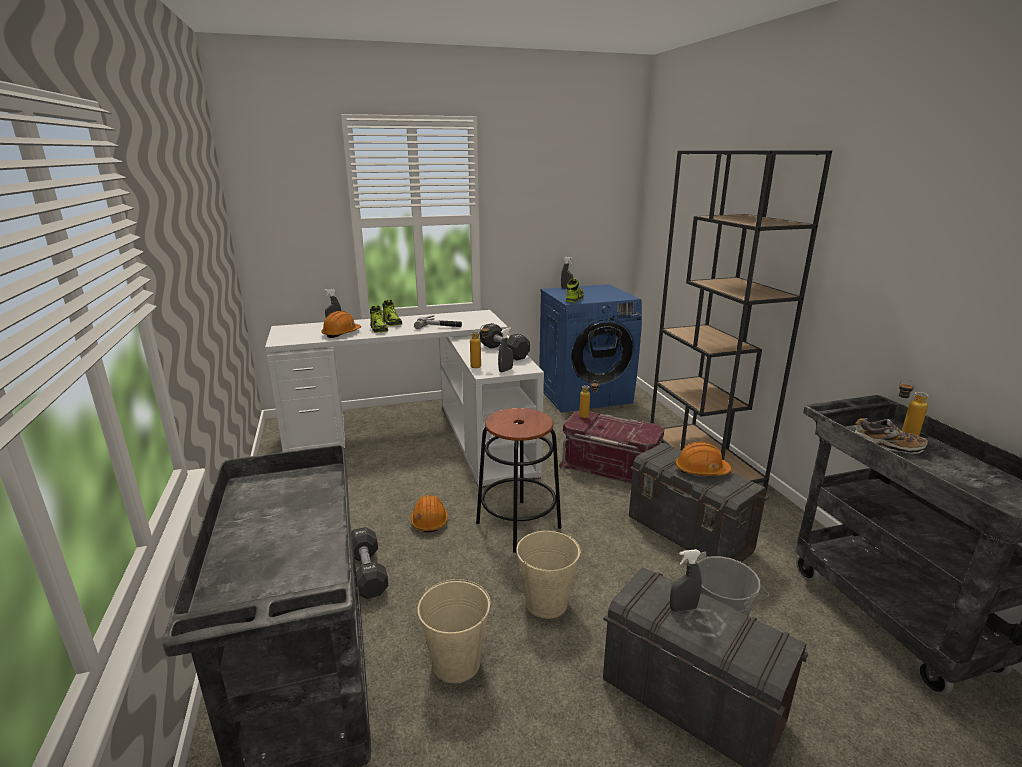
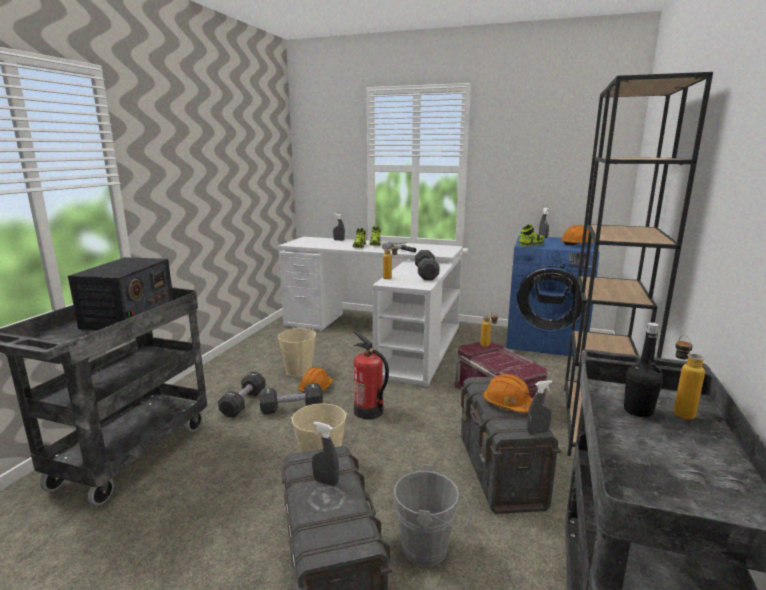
camera: 35 degrees right, 5 degrees down
(286, 513) = (129, 316): none -> radio
(341, 333) = (332, 245): orange hard hat -> orange hard hat (576, 244)
(433, 555) = (291, 408): none -> black dumbbell
(456, 663) = (222, 472): beige bucket -> beige bucket (298, 371)
(505, 370) = (403, 284): grey spray bottle -> grey spray bottle (537, 432)
(518, 525) = (369, 411): black stool -> fire extinguisher
(887, 446) = (638, 411): shoe -> black bottle

